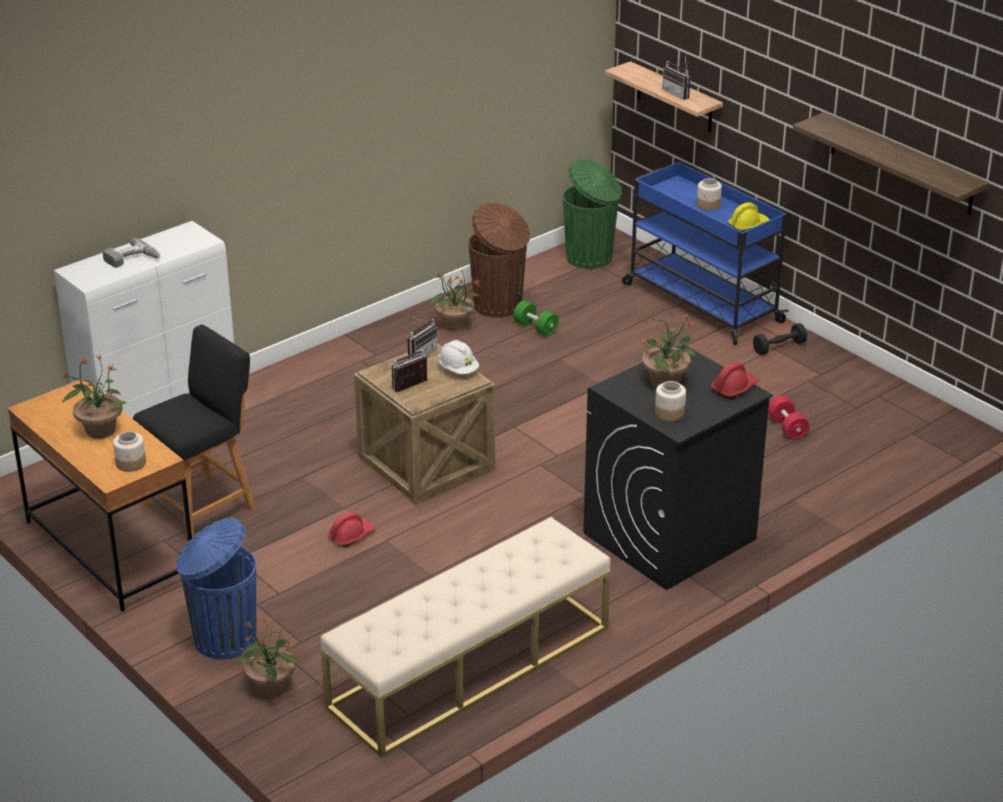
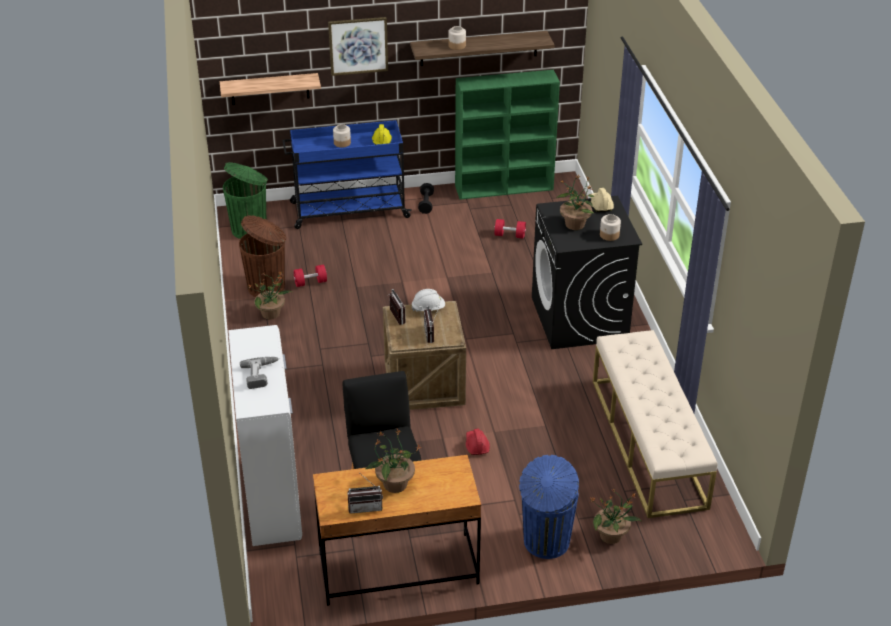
camera: 60 degrees left, 5 degrees up
(131, 463) = (452, 481): jar -> jar (457, 46)
(535, 328) = (310, 282): green dumbbell -> red dumbbell
(679, 93) = (288, 82): radio -> radio (365, 506)
(734, 388) = (601, 204): red hard hat -> beige hard hat
(768, 87) = (358, 45): none -> picture
(888, 391) = (505, 187): none -> green bookcase

